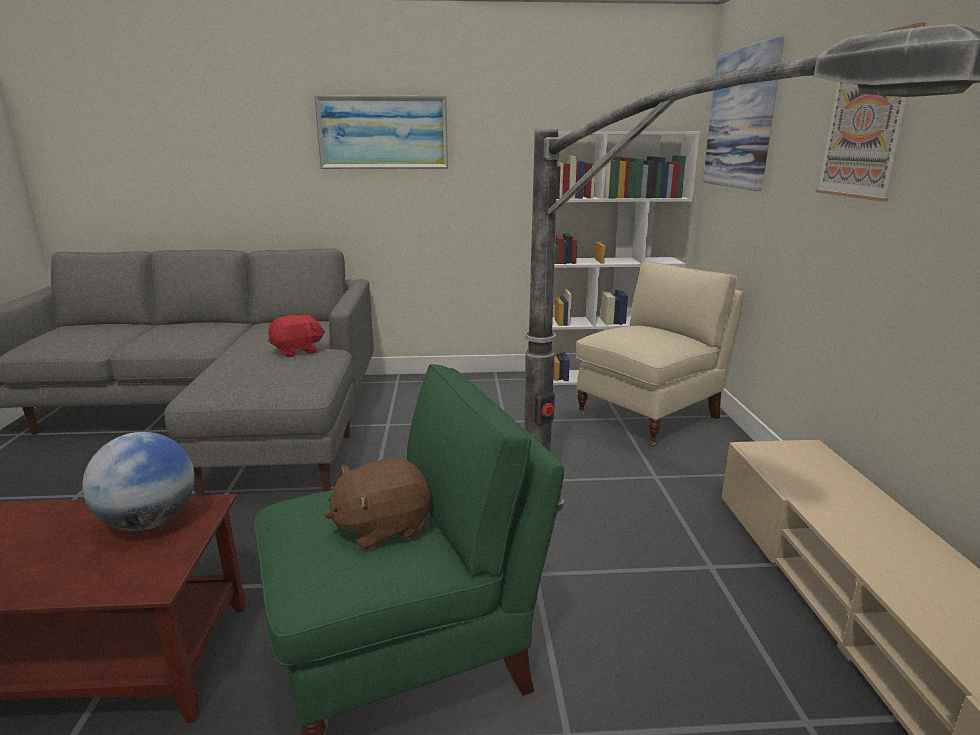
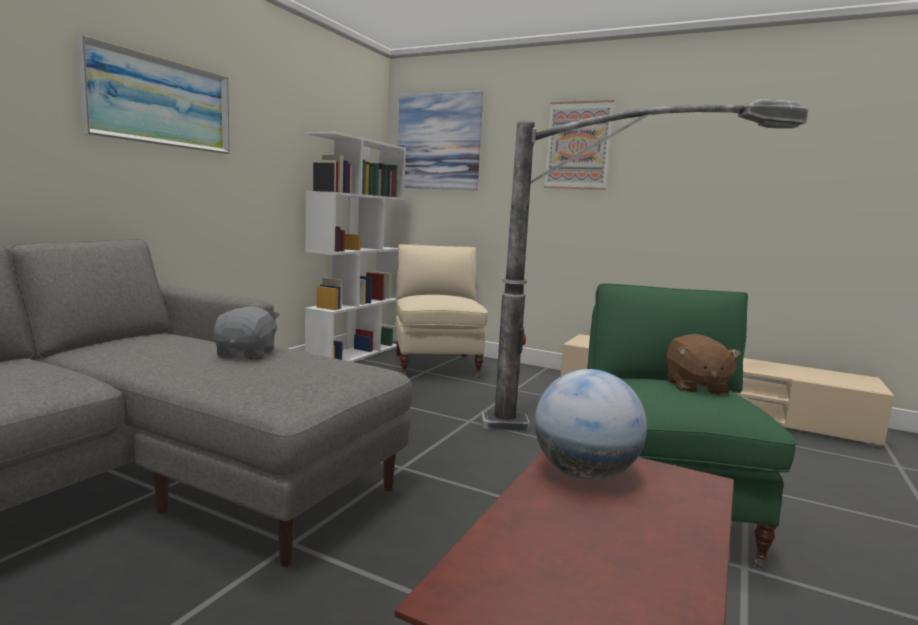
camera: 60 degrees left, 10 degrees down
(297, 351) = (247, 354): red plush toy -> grey plush toy

